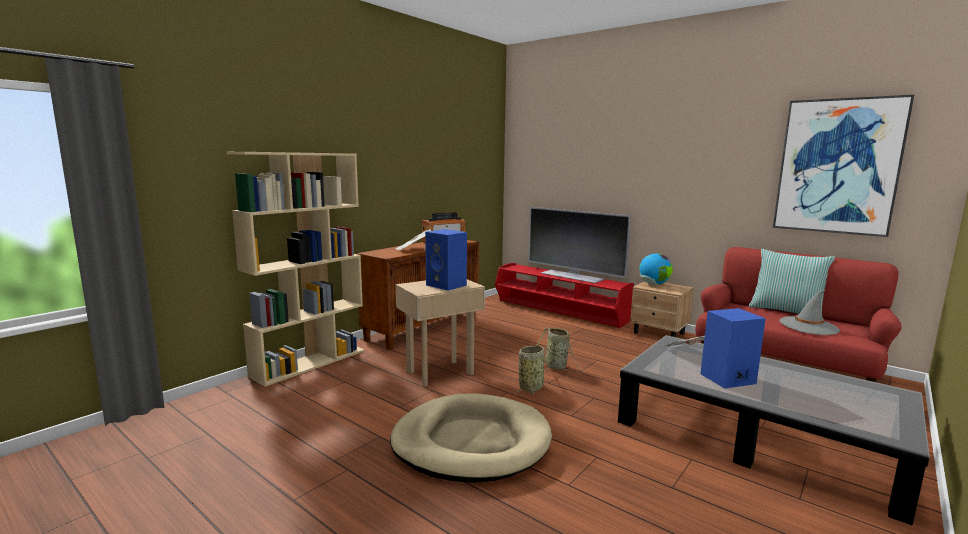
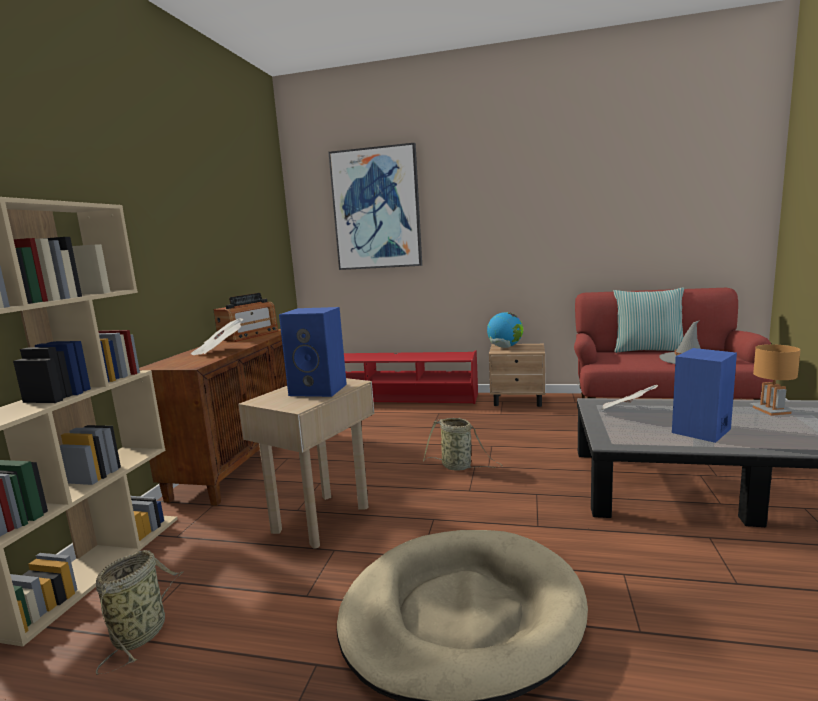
camera: 25 degrees left, 0 degrees up
(532, 387) = (456, 502): basket -> basket (142, 632)
(572, 276) = (404, 355): television -> none
(823, 381) = (771, 410): none -> brown table lamp
(838, 166) = (671, 198): picture -> picture (376, 209)

